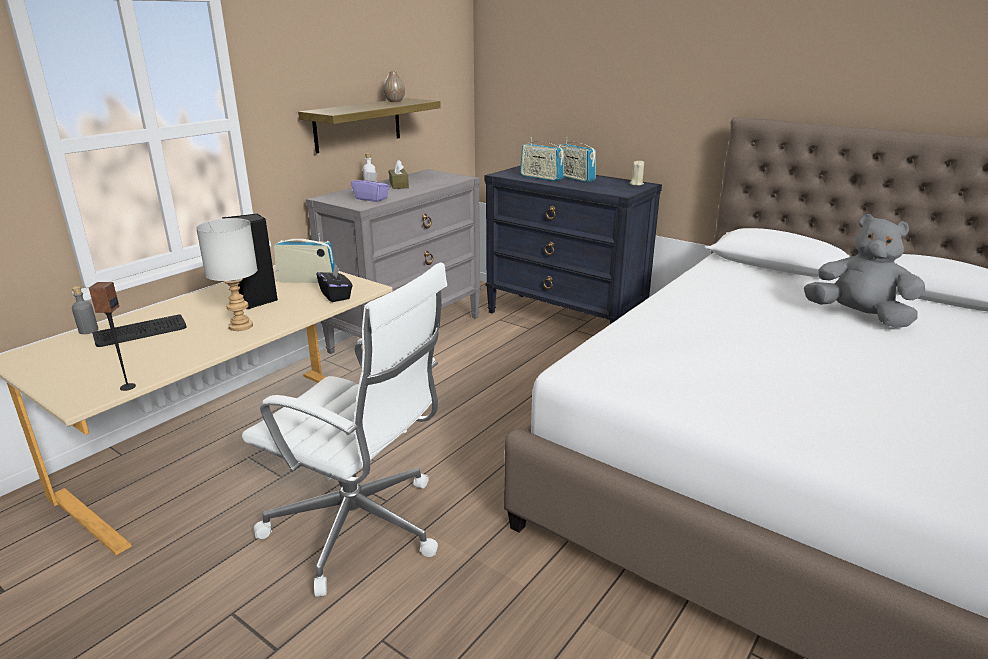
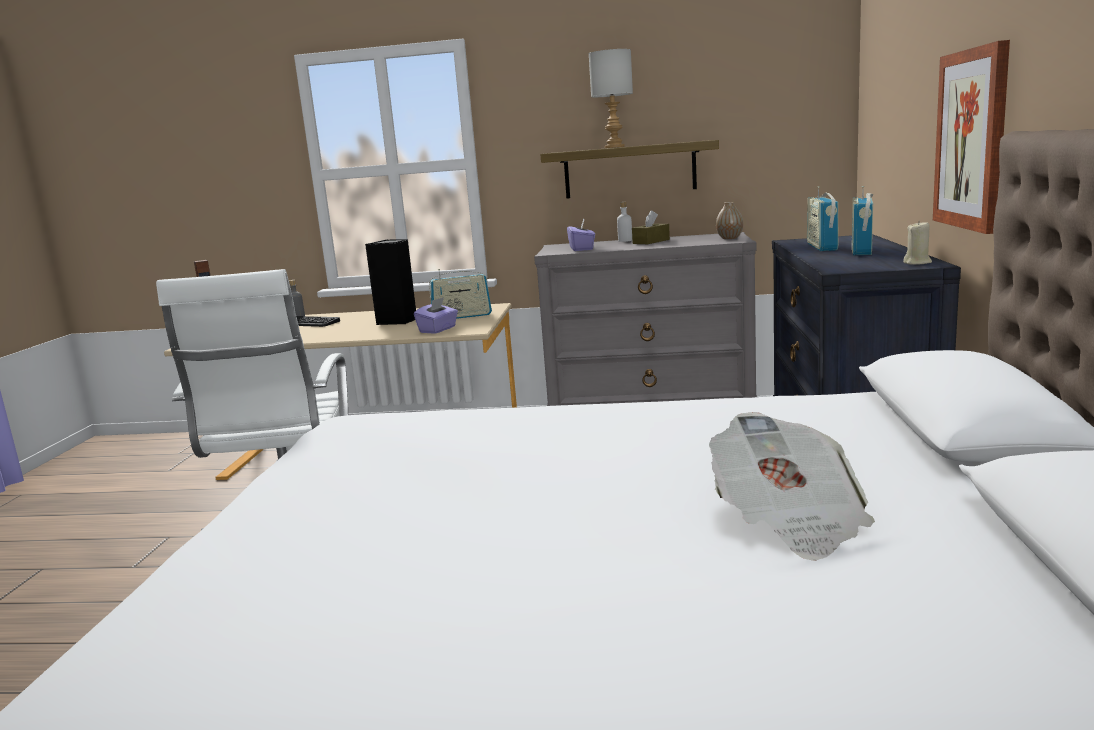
camera: 60 degrees right, 10 degrees down
(240, 326) = (342, 332): grey table lamp -> grey table lamp (615, 147)
(307, 280) = (462, 316): radio -> radio turned 105 degrees clockwise
(336, 296) = (438, 330): black tissue box -> purple tissue box
(394, 101) = (671, 142): vase -> vase (729, 238)
(663, 113) = (972, 139): none -> picture
(858, 317) = (789, 521): grey plush toy -> newspaper

